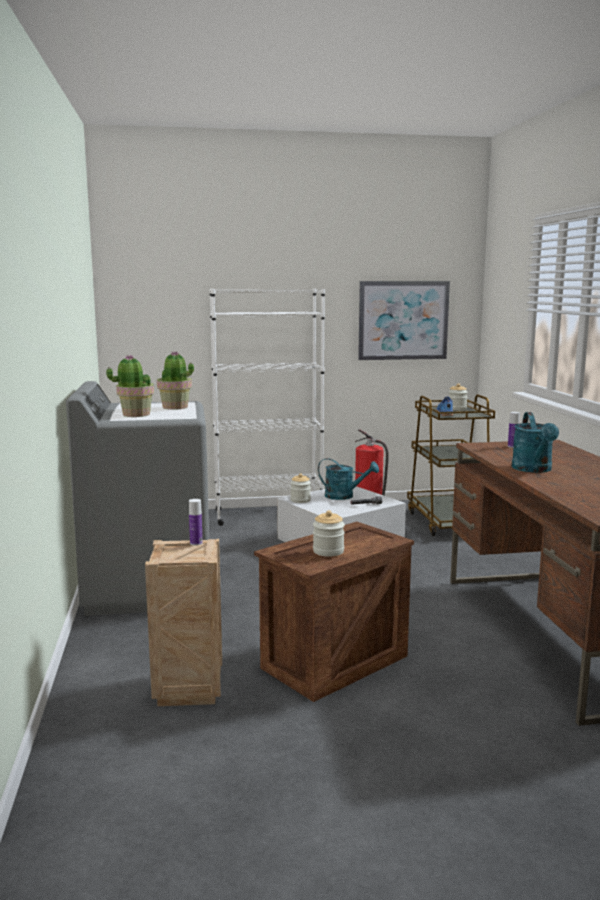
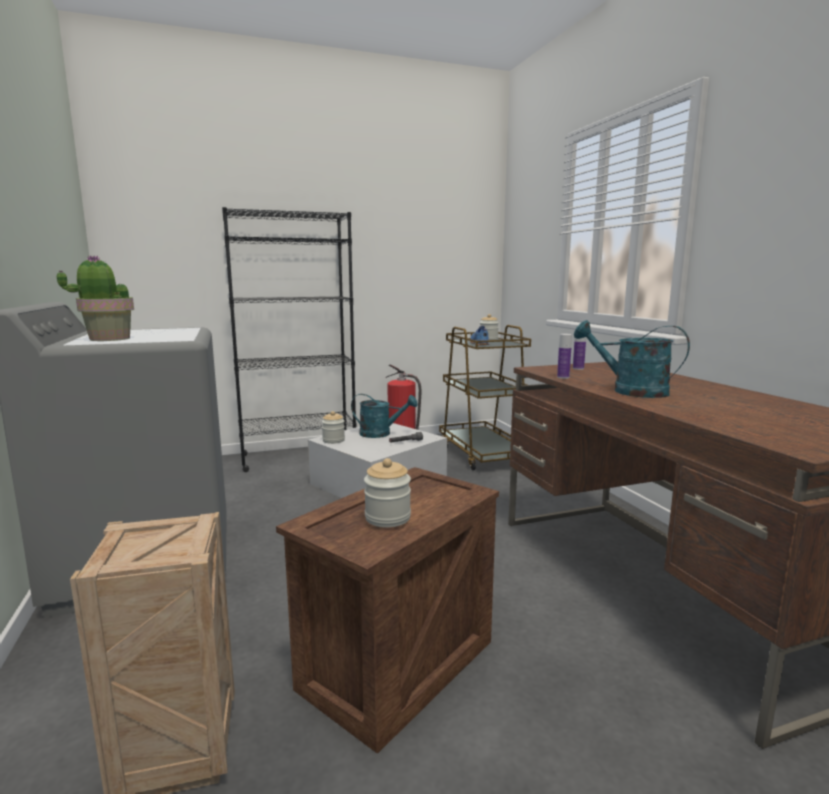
camera: 10 degrees left, 0 degrees up
(175, 407) = (171, 332): potted plant -> none
(196, 543) = (179, 524): bottle -> bottle (563, 377)
(268, 515) = (299, 457): white bookcase -> black bookcase
(403, 320) = (429, 254): picture -> none
(534, 469) = (629, 391): turquoise watering can -> turquoise watering can turned 135 degrees clockwise

